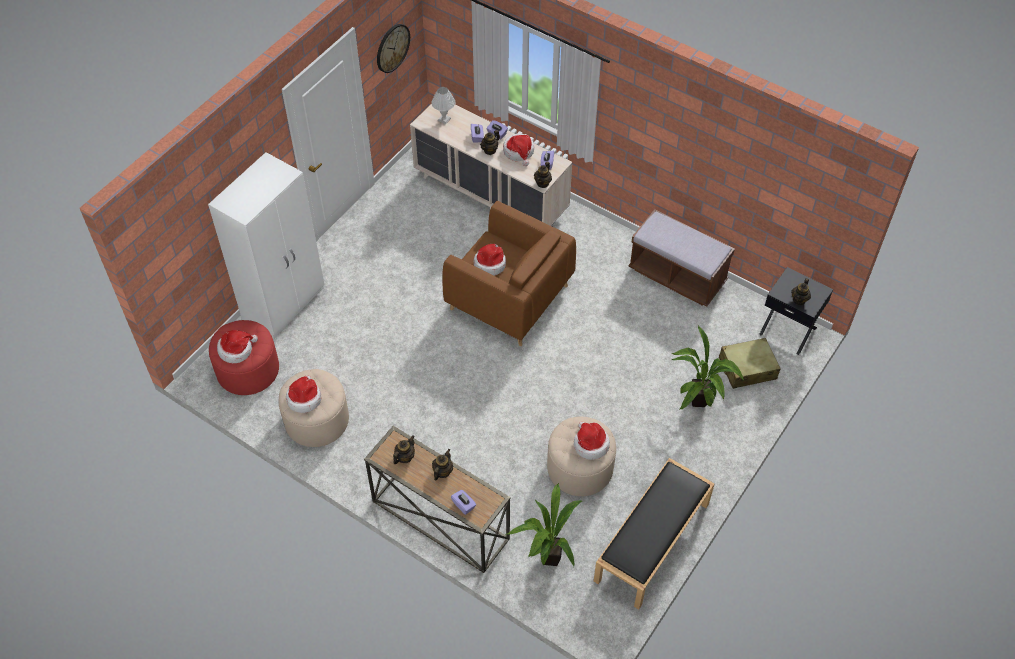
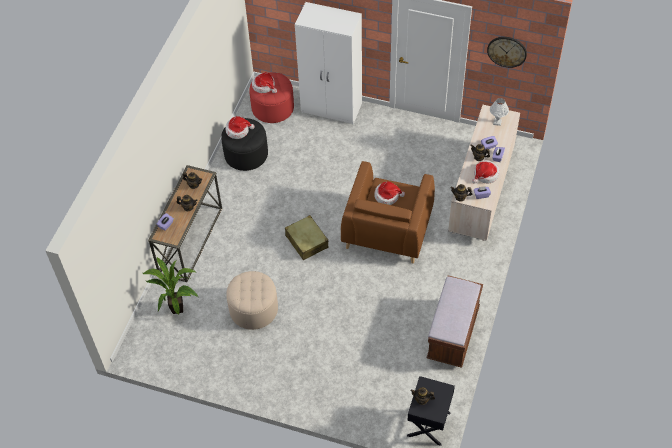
camera: 75 degrees right, 0 degrees up
(317, 420) = (246, 154): beige ottoman -> black ottoman
(590, 444) = (250, 294): hat -> none
(652, 543) = (205, 367): black bench -> none
(698, 405) = (332, 373): potted plant -> none
(747, 368) = (379, 400): beige suitcase -> beige suitcase (306, 241)

